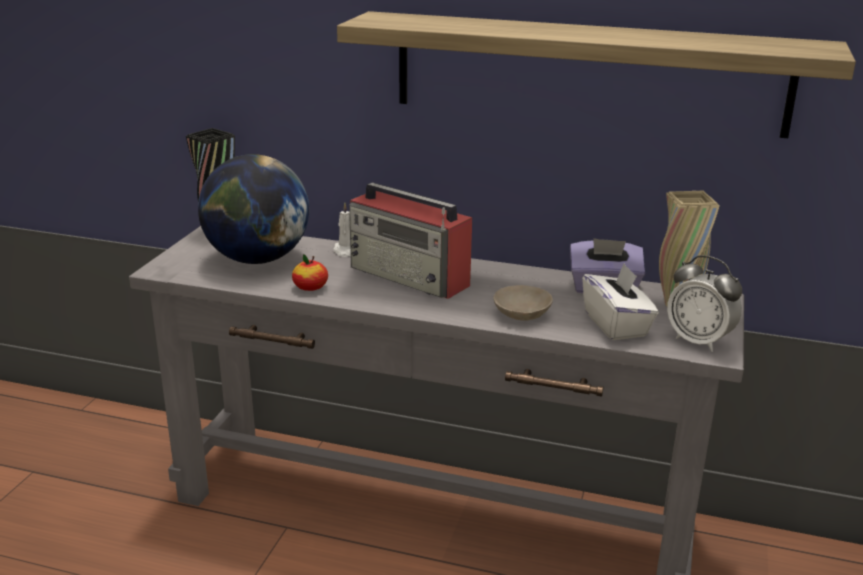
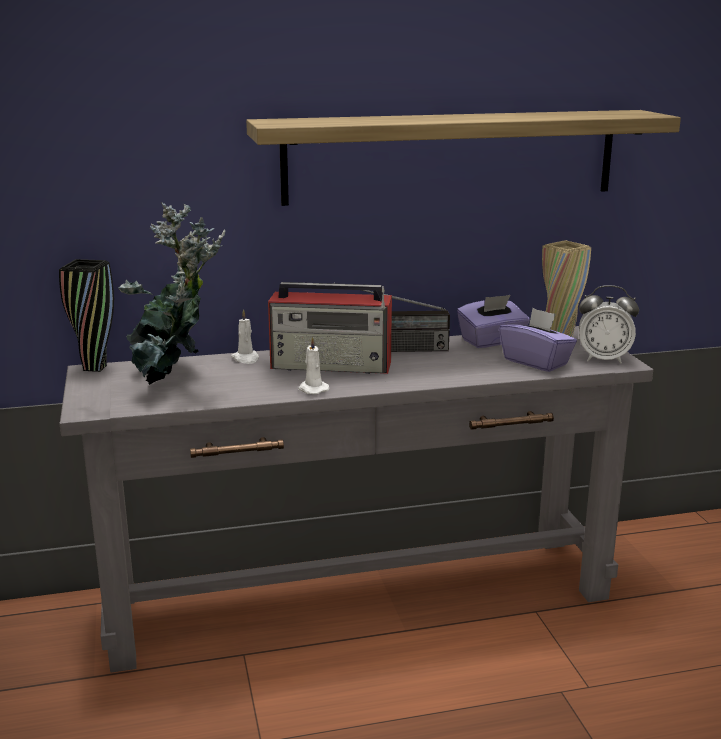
camera: 30 degrees left, 5 degrees down
(257, 259) = (173, 382): globe -> potted plant
(310, 287) = (258, 391): apple -> none
(357, 298) = (312, 389): none -> white candle
(488, 272) = (391, 349): none -> radio
(522, 313) = (459, 370): beige bowl -> none
(616, 325) = (536, 362): white tissue box -> purple tissue box

